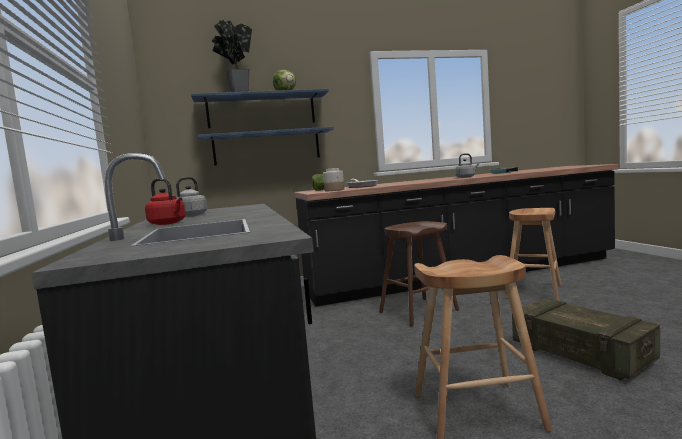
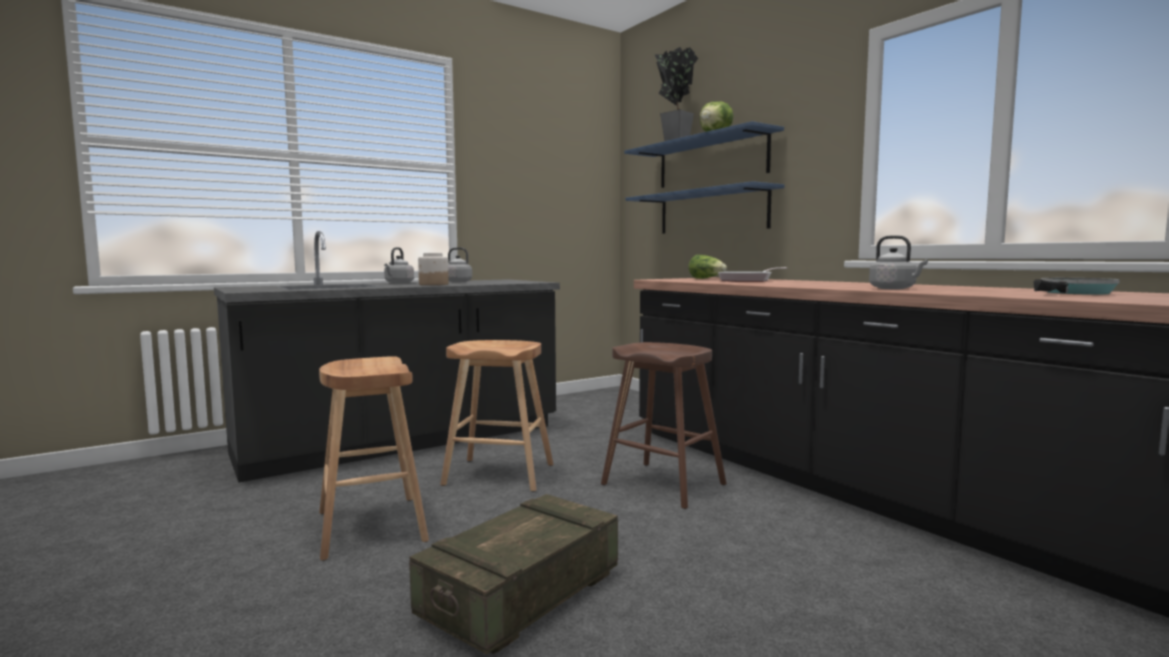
camera: 70 degrees right, 0 degrees up
(168, 223) = (398, 283): red kettle -> grey kettle
(334, 190) = (677, 280): jar -> jar (433, 284)
(534, 291) = (855, 574): brown stool -> brown stool (498, 475)

